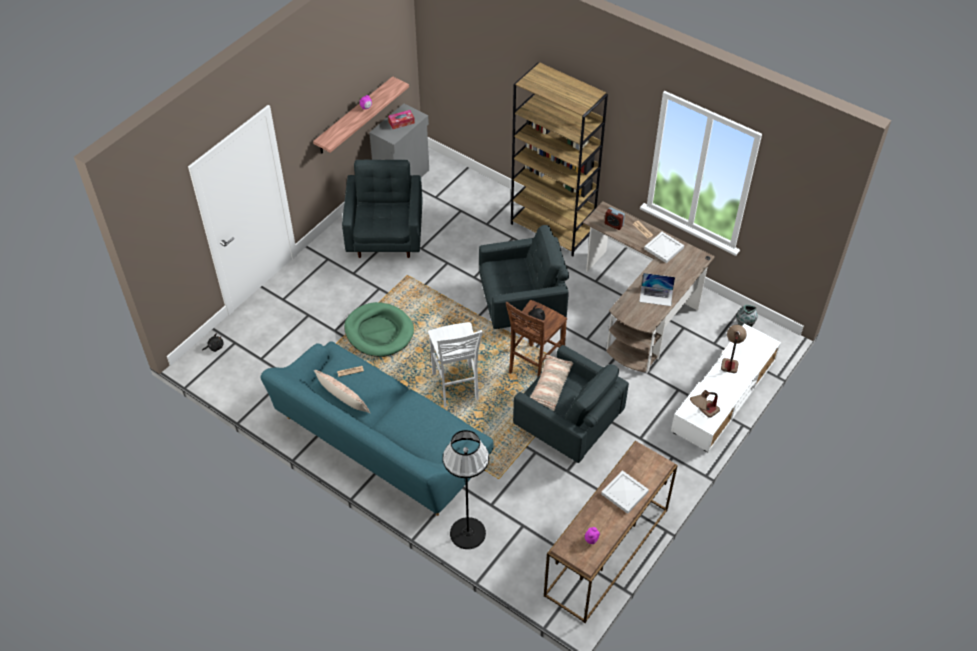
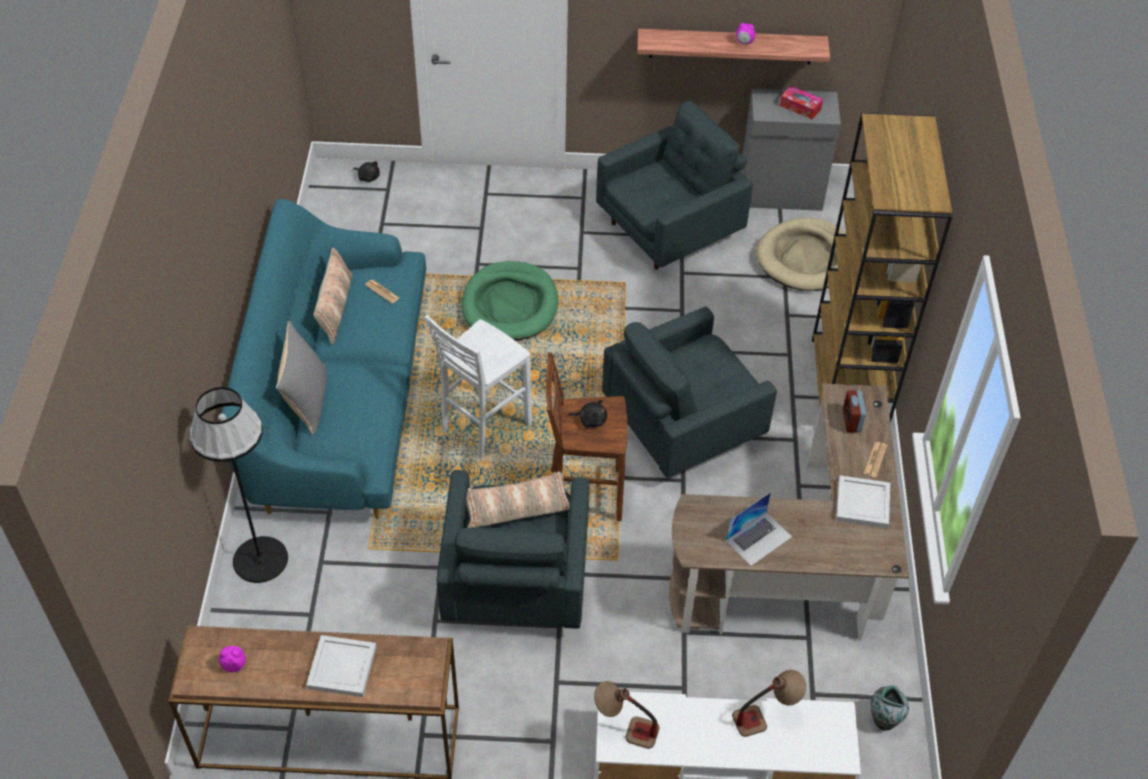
camera: 55 degrees right, 0 degrees up
(402, 444) = (307, 400): none -> grey pillow
(456, 195) = (806, 258): none -> beige dog bed
(522, 305) = (681, 425): grey armchair -> grey armchair turned 105 degrees clockwise
(656, 296) = (758, 538): laptop -> laptop turned 105 degrees counterclockwise

